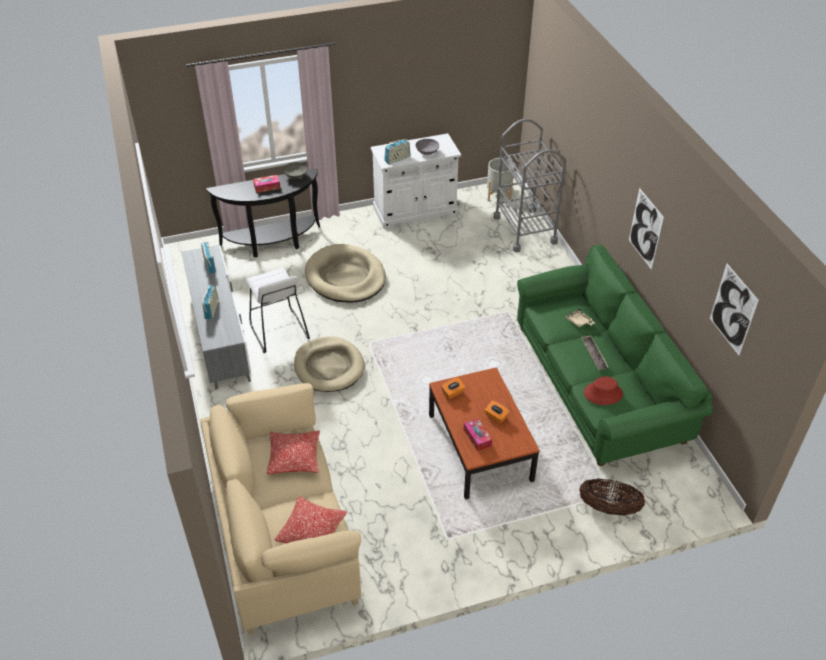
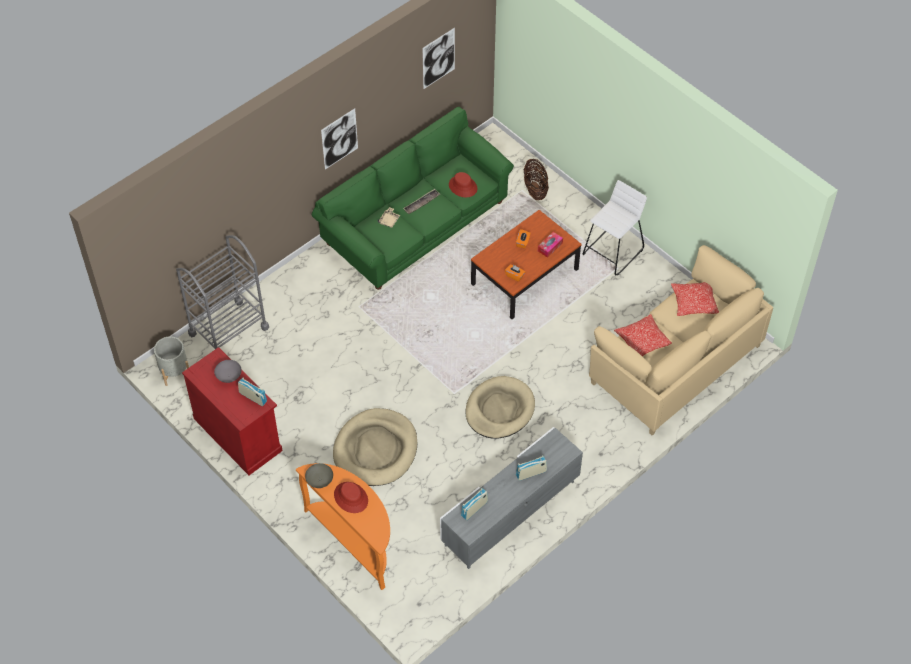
camera: 115 degrees left, 10 degrees up
(267, 187) = (351, 497): tissue box -> red hat
(272, 243) = (355, 540): black console table -> orange console table
(278, 331) = (478, 469): white stool -> white stool (613, 252)
(415, 210) = (238, 434): white cabinet -> red cabinet

